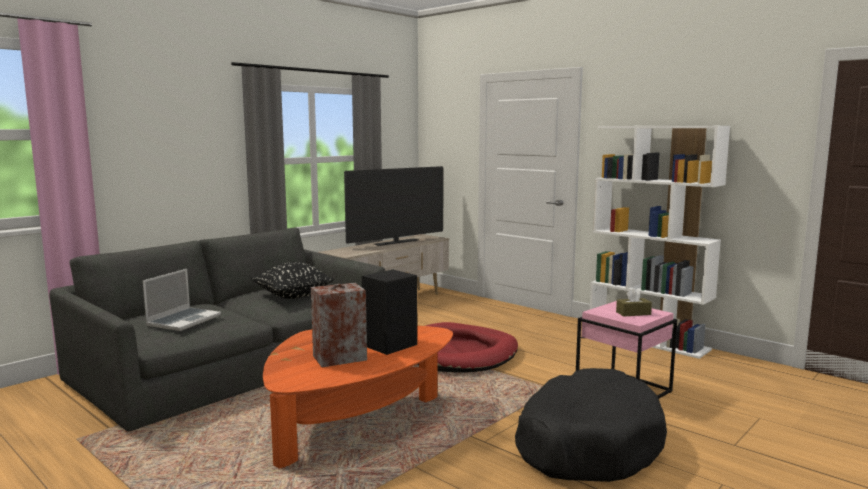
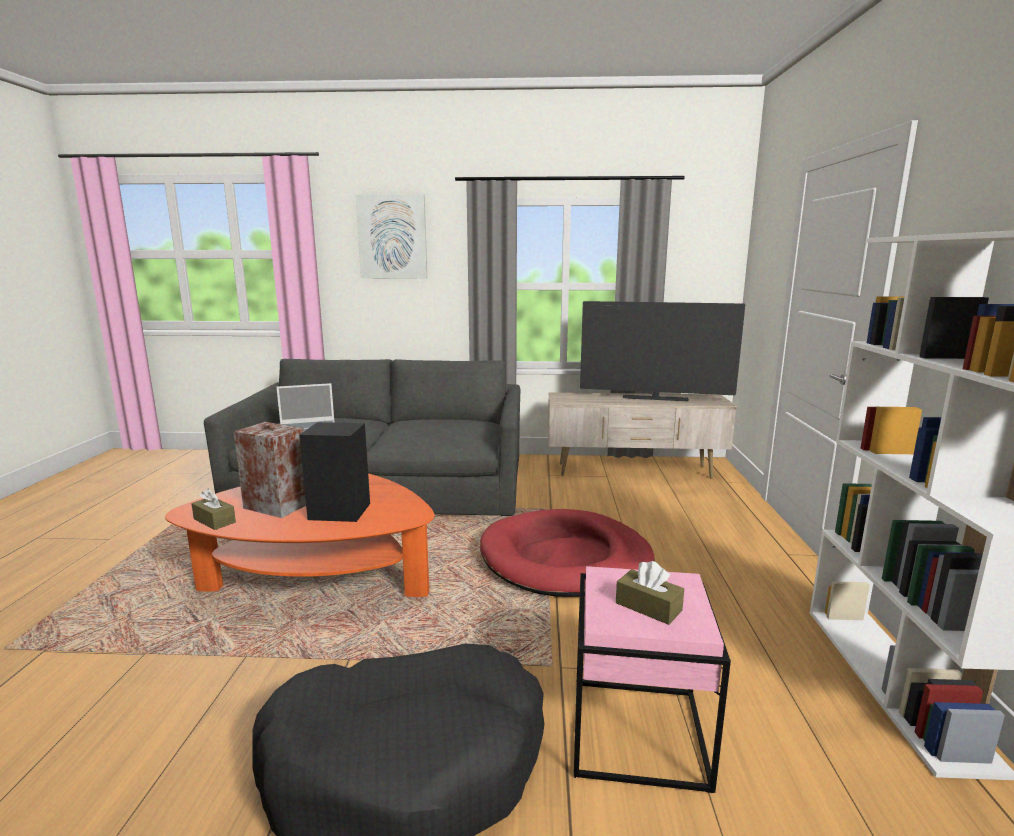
camera: 50 degrees right, 5 degrees up
(164, 116) = (392, 237): none -> picture
(293, 296) = (430, 432): black pillow -> none
(328, 378) = (214, 521): none -> brown tissue box

